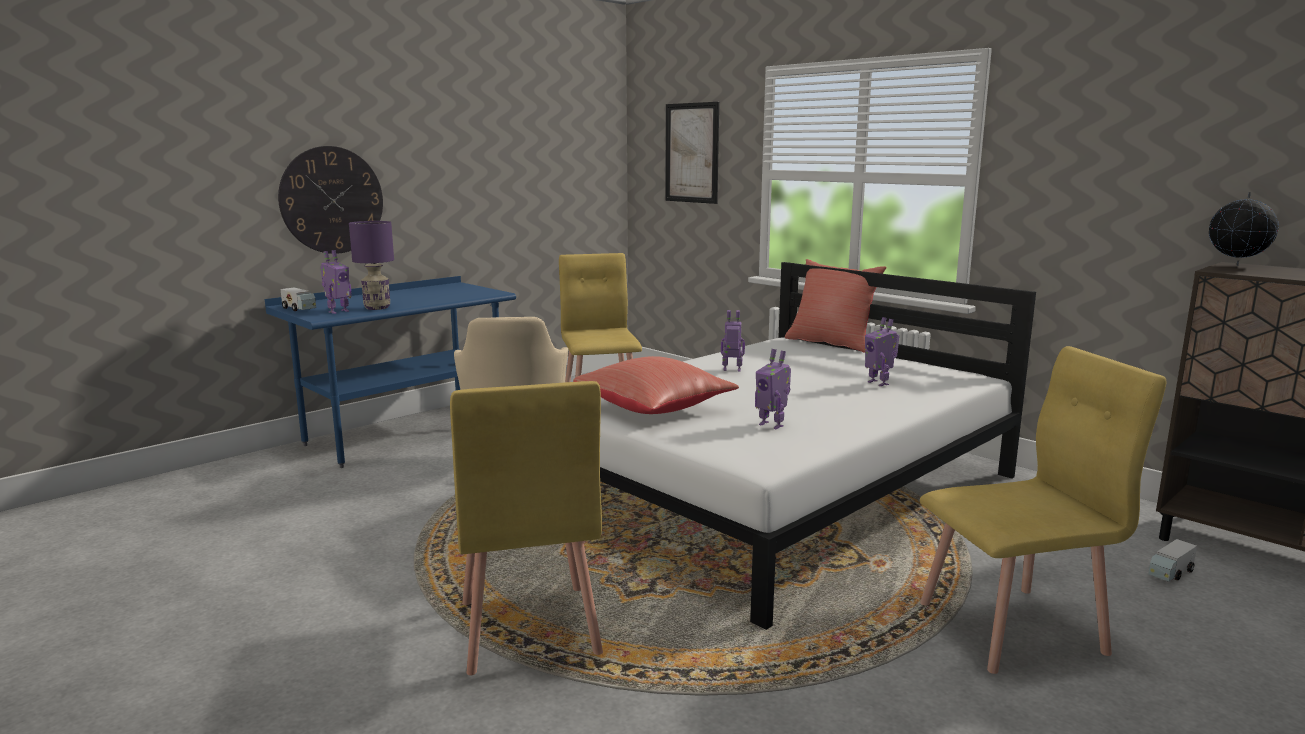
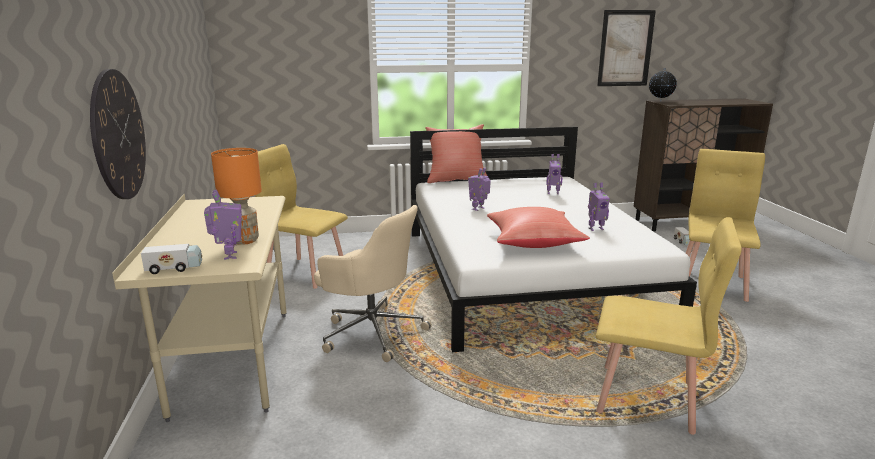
camera: 55 degrees left, 5 degrees up
(377, 308) = (244, 240): purple table lamp -> orange table lamp
(406, 434) = (233, 361): blue desk -> beige desk
(692, 153) = (294, 54): picture -> picture (625, 48)

